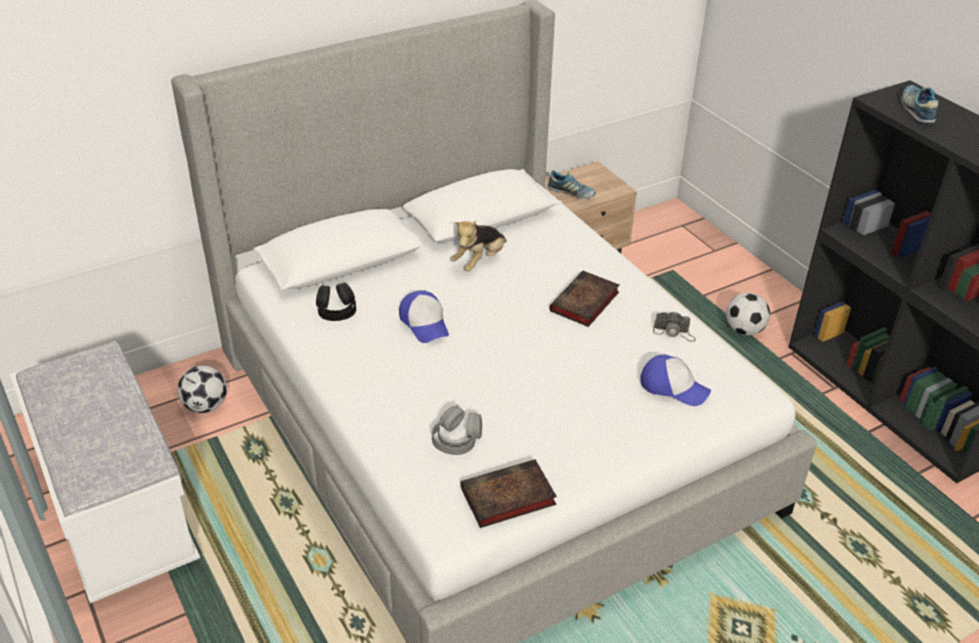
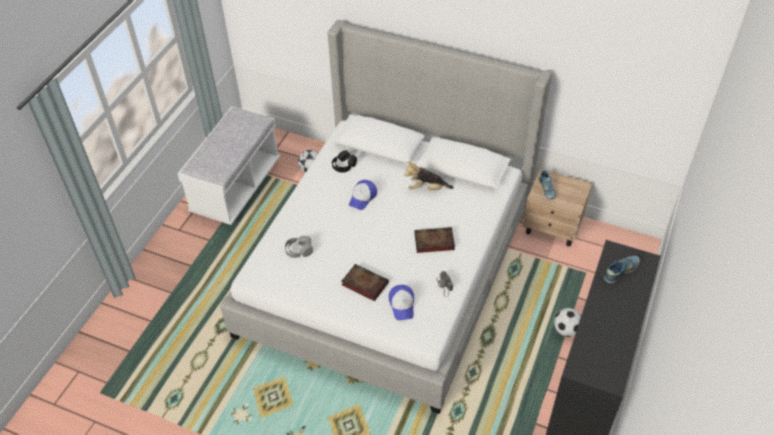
camera: 55 degrees right, 10 degrees up
(506, 498) = (280, 284): book -> book (363, 284)

